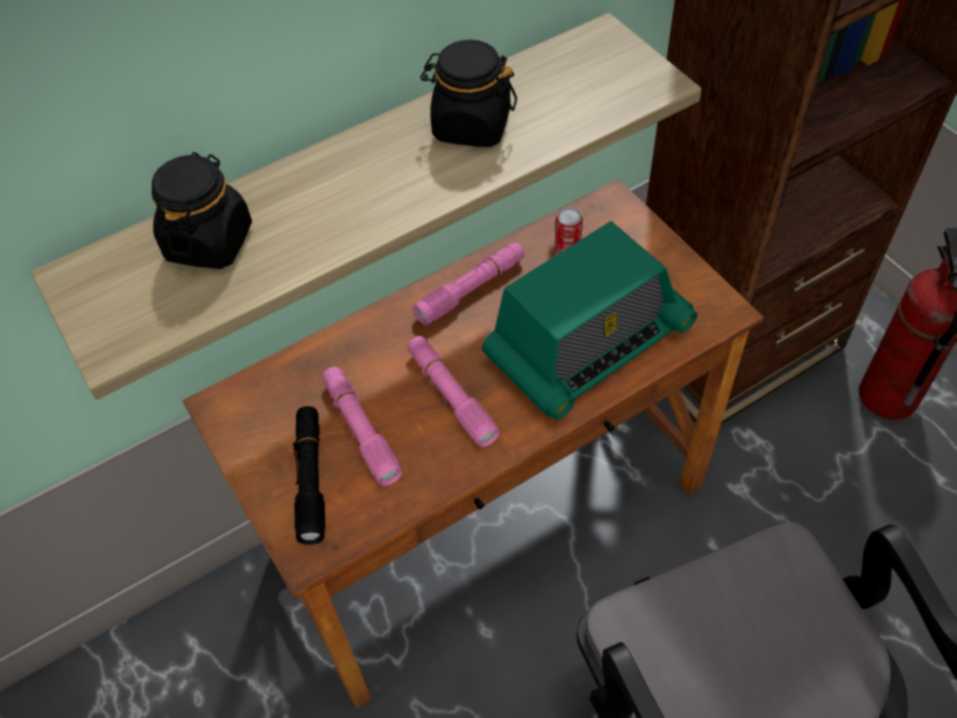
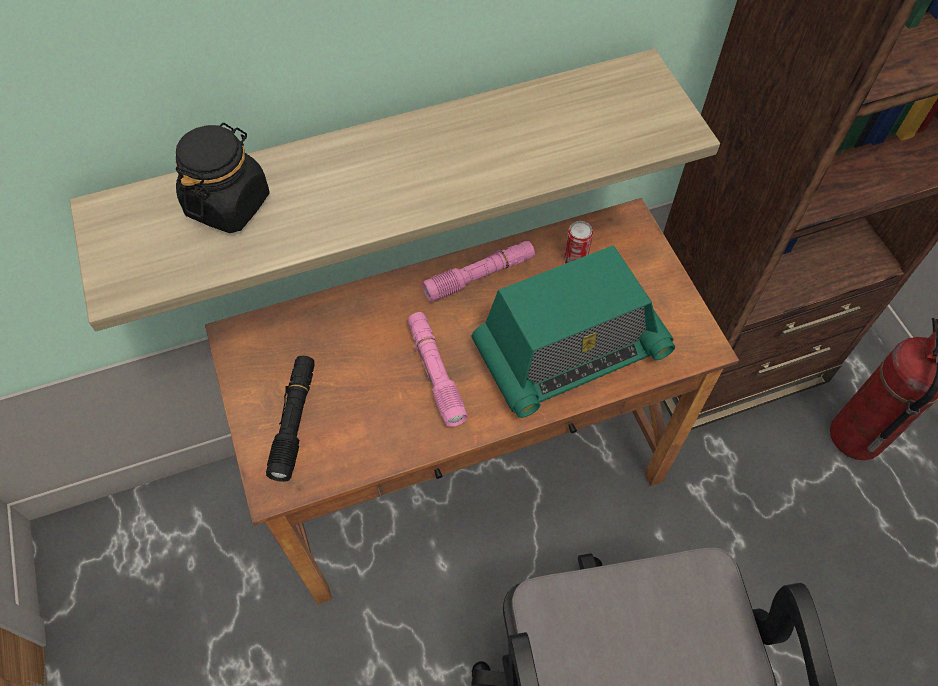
camera: 10 degrees right, 5 degrees up
(361, 430) = (349, 386): pink flashlight -> none
(471, 126) = (493, 138): black jar -> none

